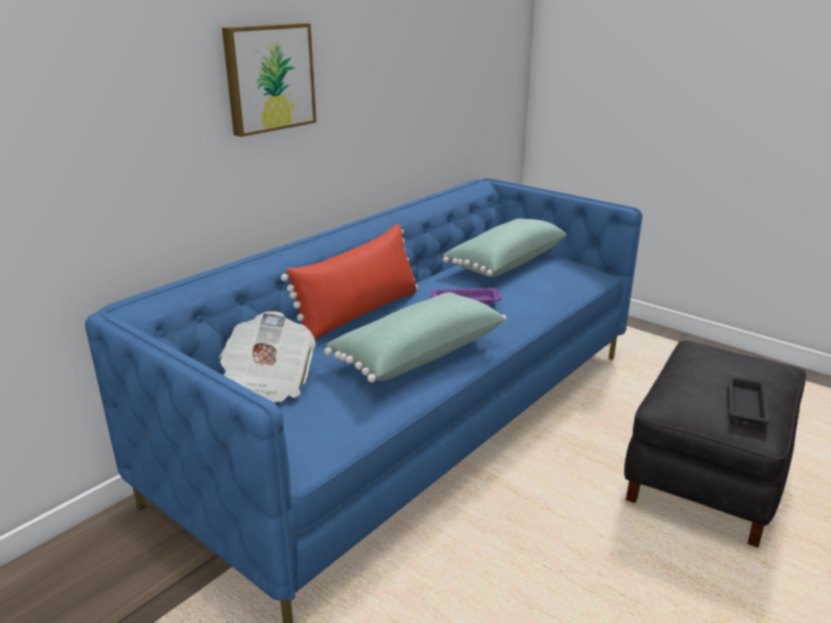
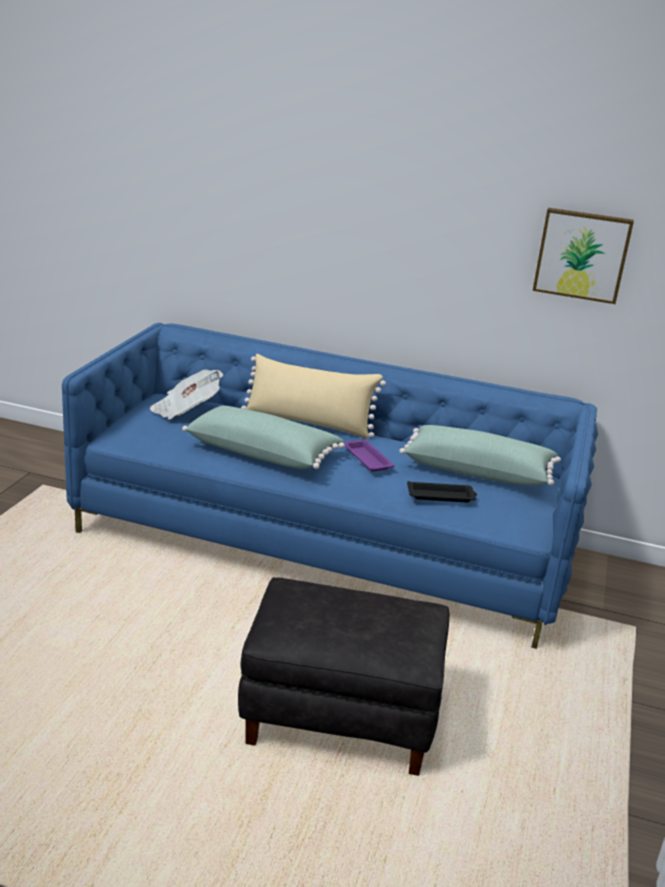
camera: 65 degrees right, 0 degrees up
(268, 78) = (329, 220): picture -> picture (582, 255)
(359, 313) = (308, 423): red pillow -> beige pillow
(746, 403) = (314, 628): black tray -> black tray (441, 496)

